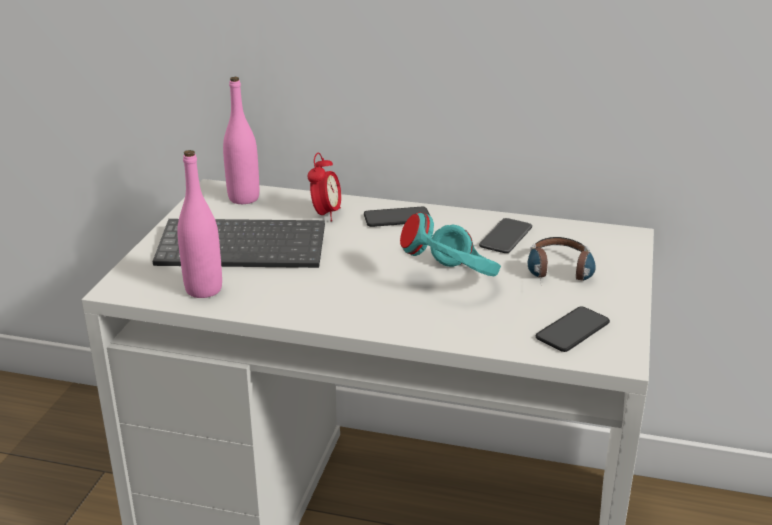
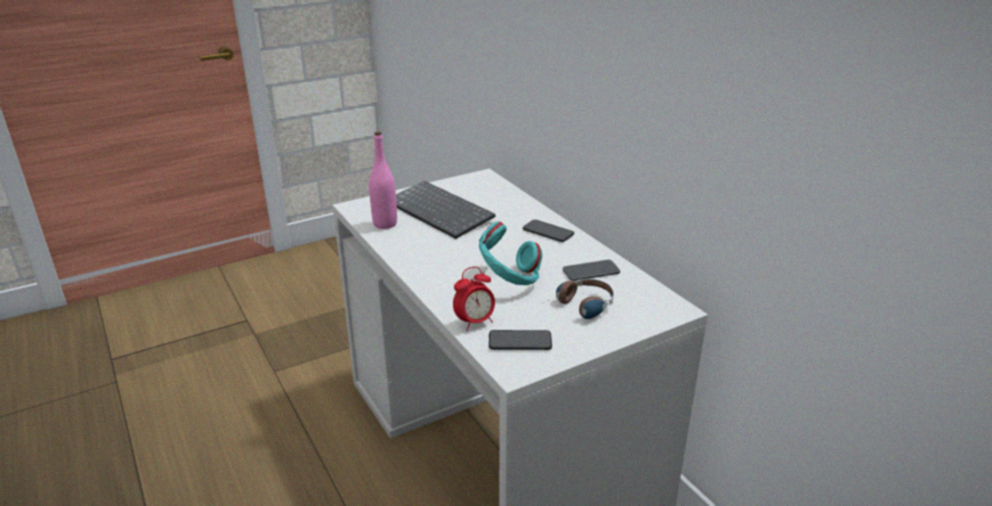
camera: 45 degrees right, 0 degrees up
(244, 198) = (488, 186): pink bottle -> none
(326, 214) = (513, 213): alarm clock -> alarm clock (475, 322)

